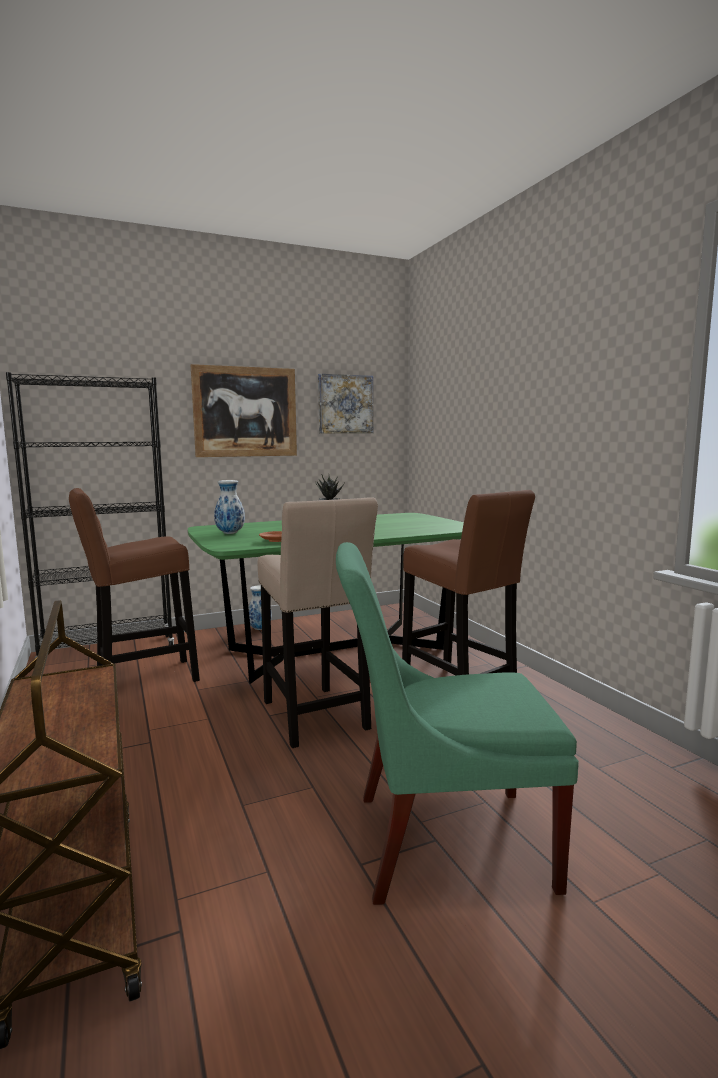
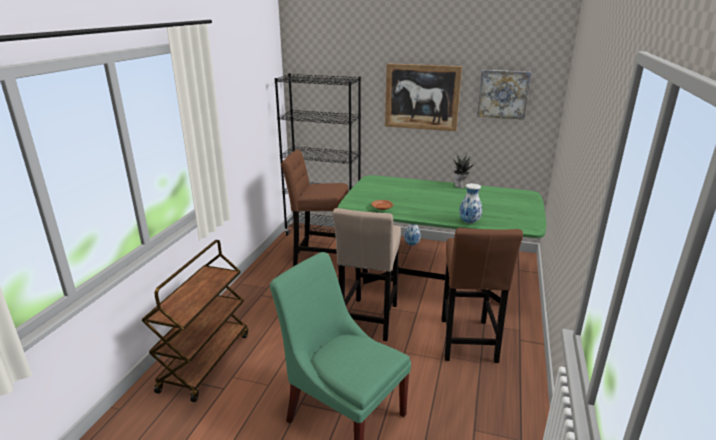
camera: 40 degrees right, 15 degrees up
(230, 533) = (374, 190): vase -> vase (469, 222)

